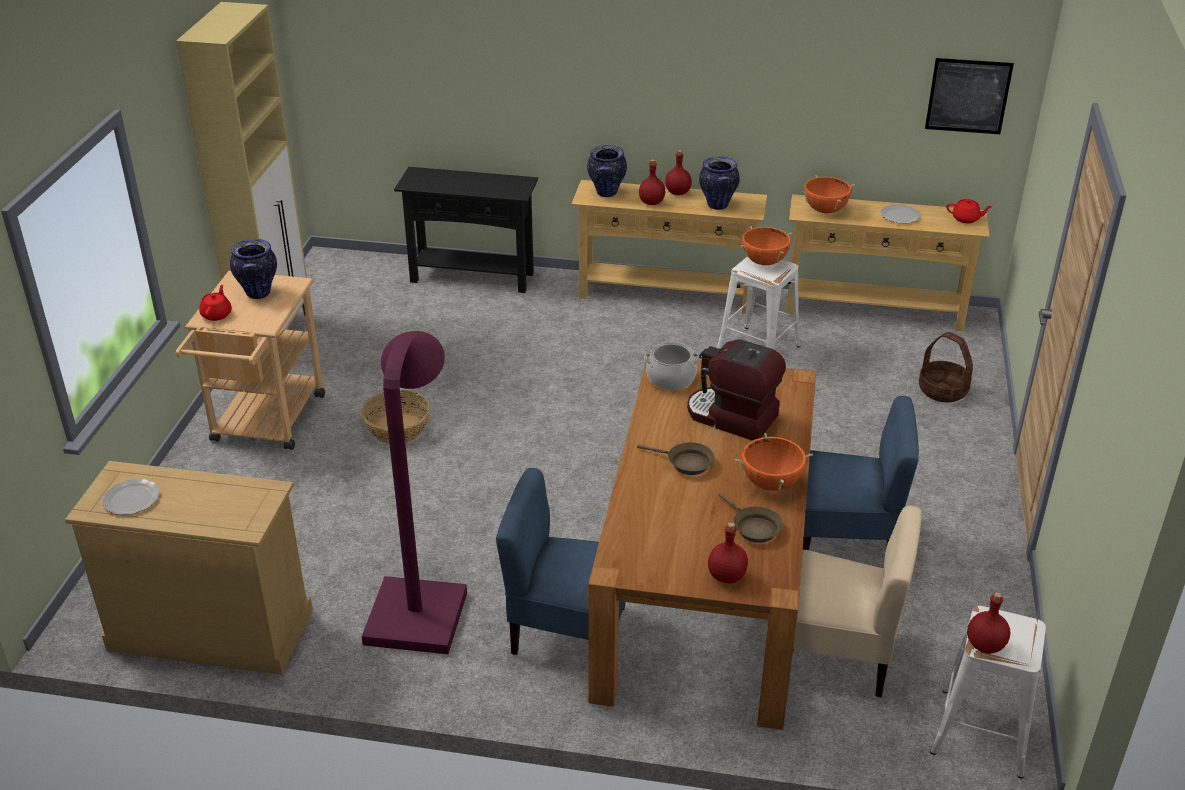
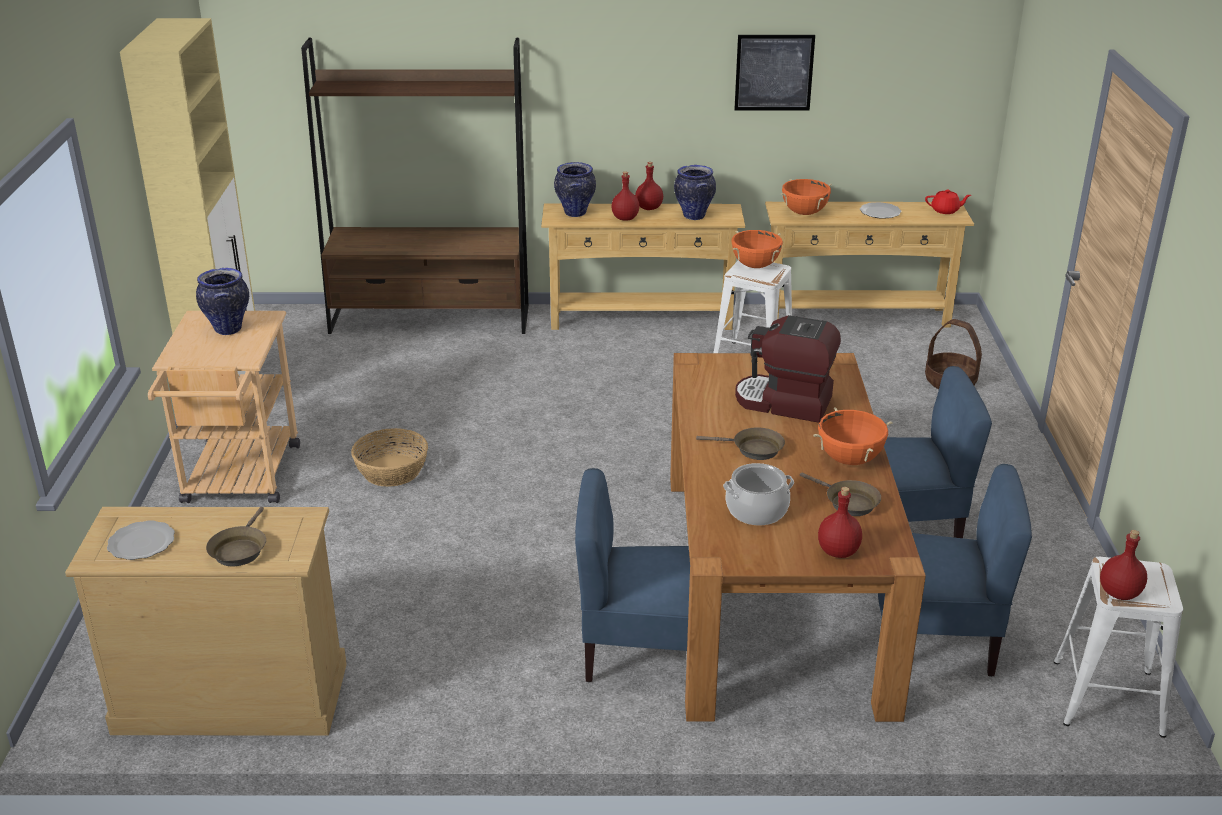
camera: 10 degrees left, 5 degrees down
(208, 515) = (239, 549): none -> brown frying pan
(217, 314) = (186, 353): red teapot -> none
(420, 606) = (468, 645): purple floor lamp -> none
(472, 277) = (431, 319): black console table -> brown bookcase
(671, 379) = (707, 373): cooking pot -> cooking pot (756, 511)
(838, 656) = (935, 641): beige chair -> blue chair
(968, 96) = (939, 84): picture -> picture (774, 72)

